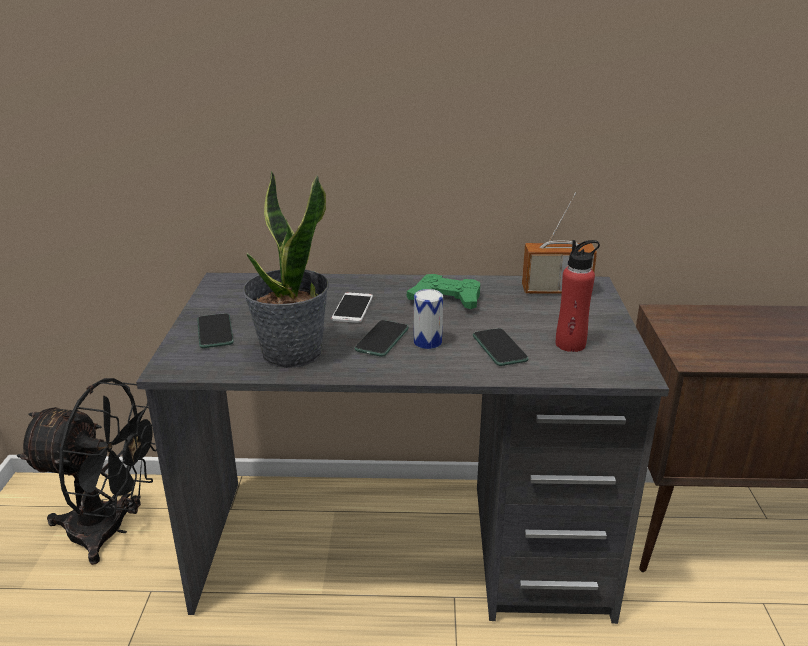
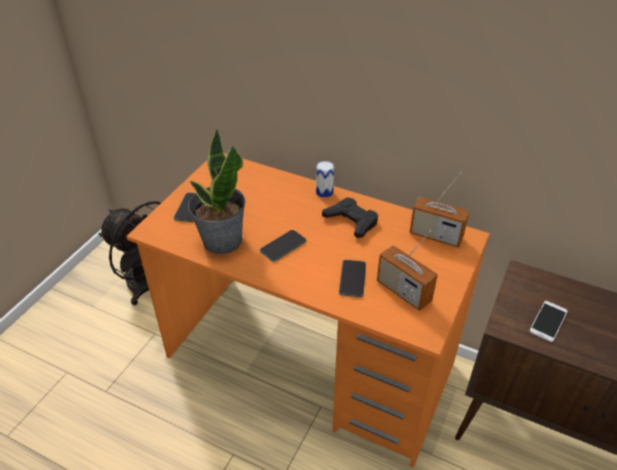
camera: 25 degrees right, 15 degrees up
(352, 308) = (284, 211): phone -> phone (548, 321)
(404, 548) = (309, 361): grey desk -> orange desk
(427, 342) = (310, 258): can -> can (324, 192)
(446, 299) = (351, 221): green game controller -> black game controller
(570, 344) = (403, 291): red bottle -> radio

